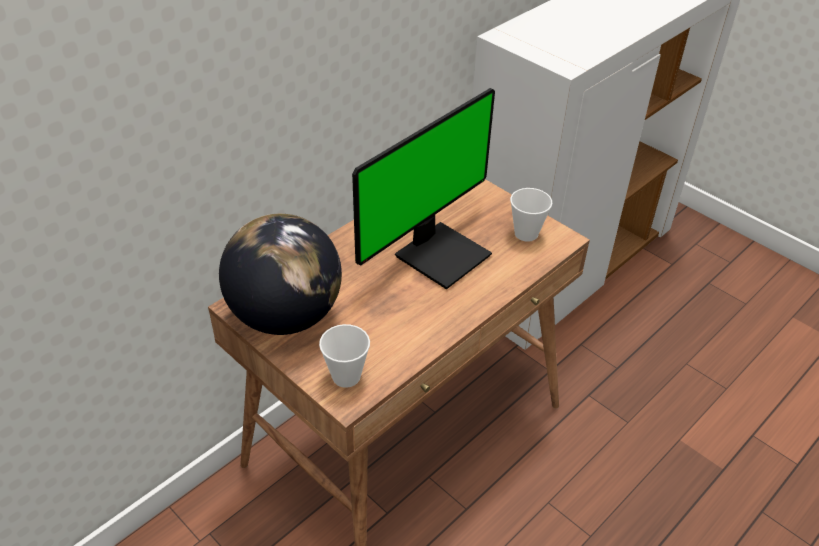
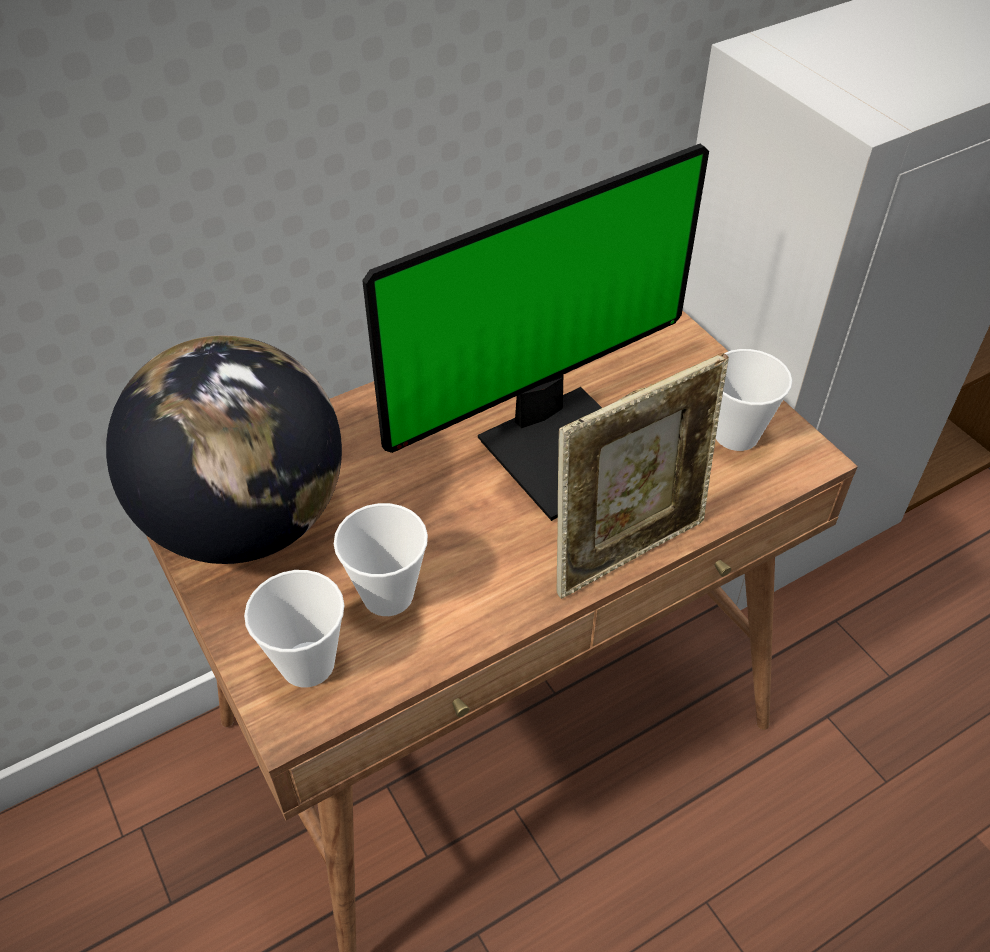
camera: 15 degrees right, 5 degrees up
(375, 338) = (388, 595): none -> cup
(490, 297) = (628, 551): none -> picture frame

